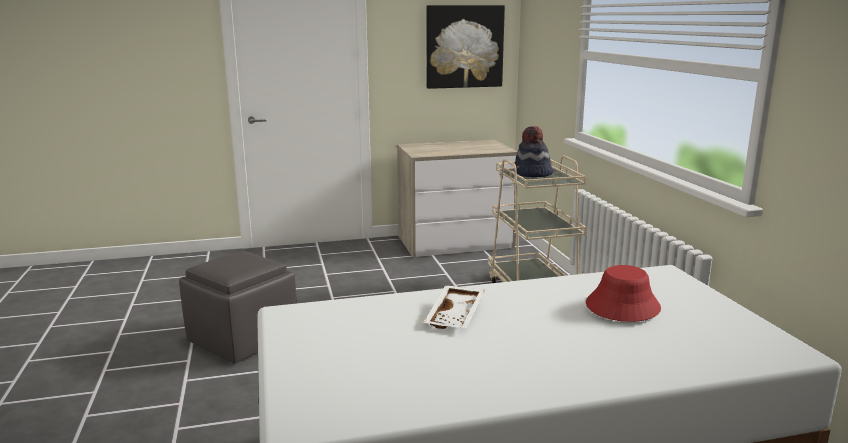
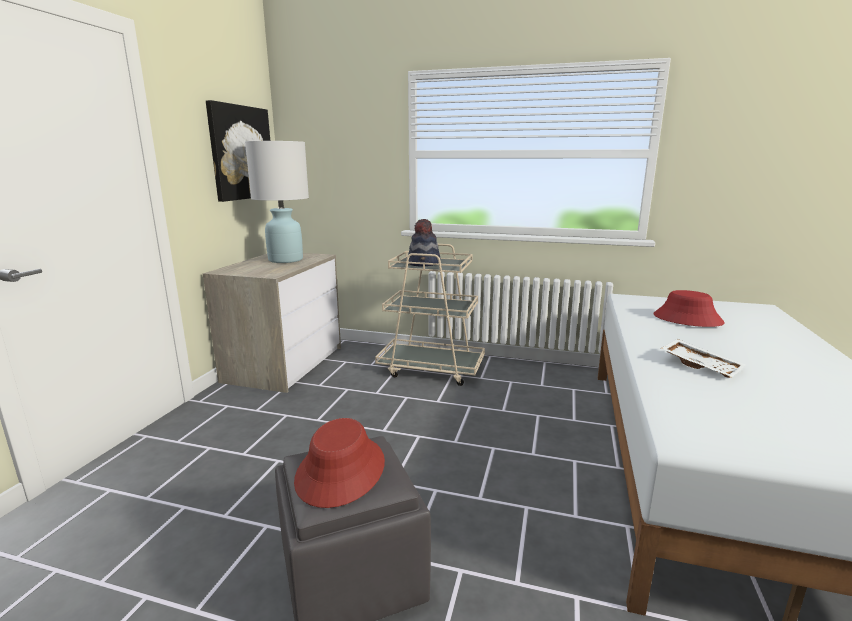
camera: 60 degrees left, 0 degrees up
(232, 262) = (341, 471): none -> red hat
(470, 147) = (285, 260): none -> white table lamp

